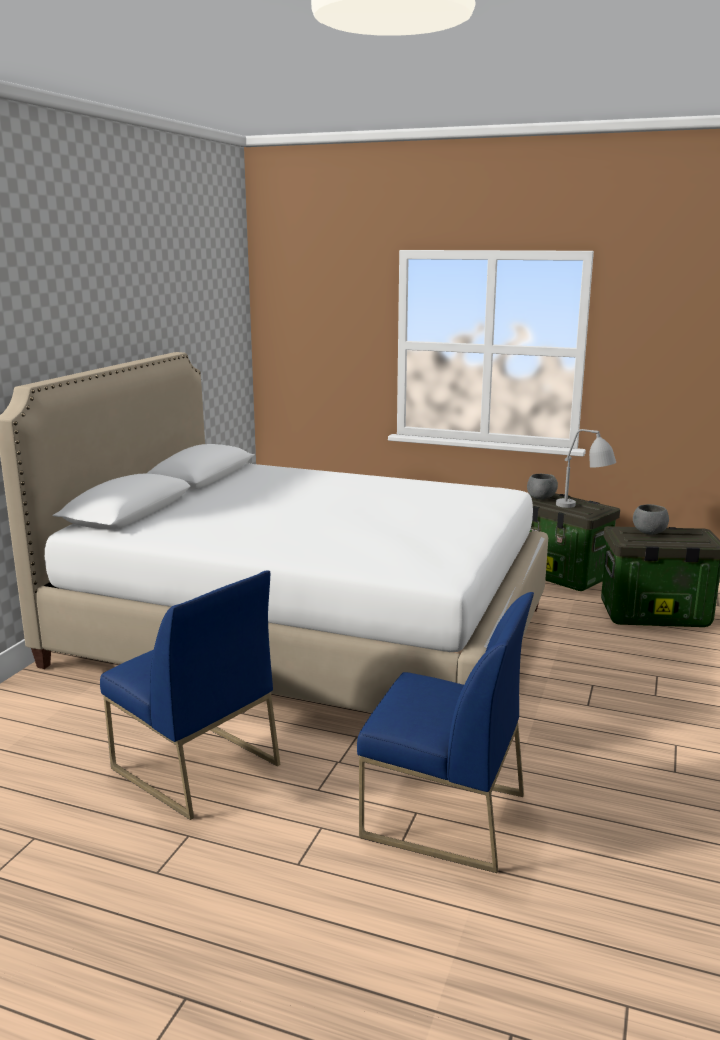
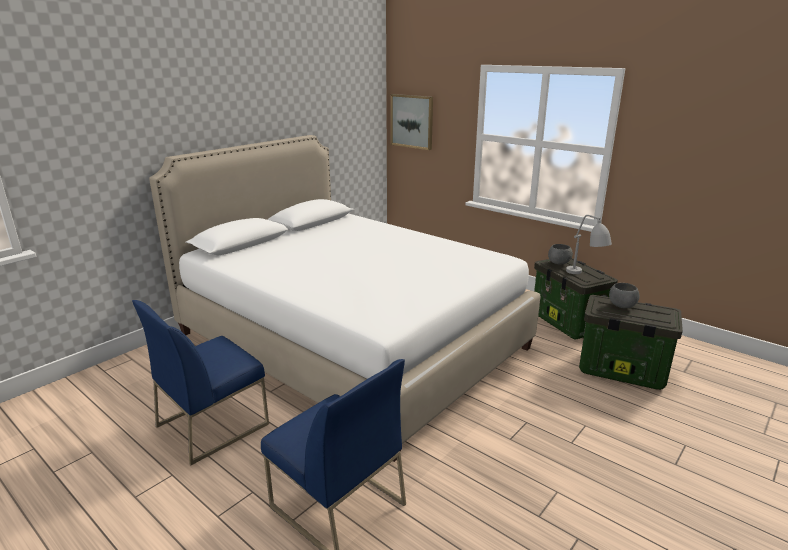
camera: 20 degrees right, 5 degrees up
(194, 766) = (213, 424): blue chair -> blue chair turned 75 degrees clockwise
(295, 330) = (412, 121): none -> picture

